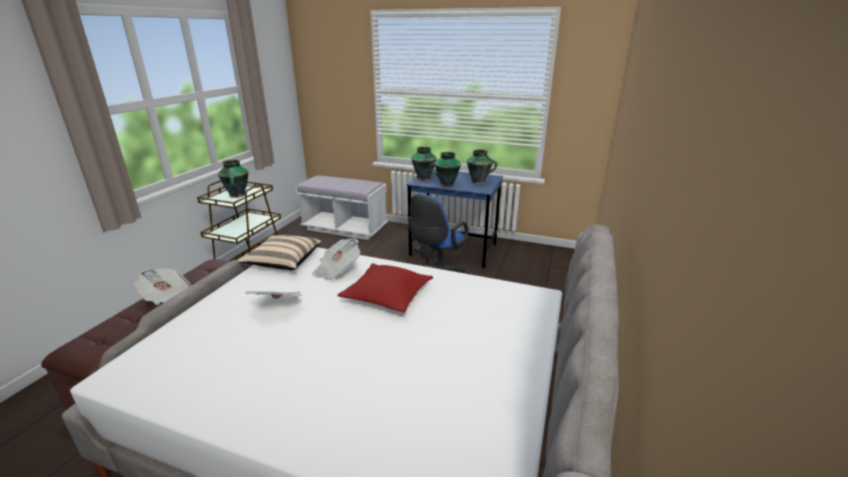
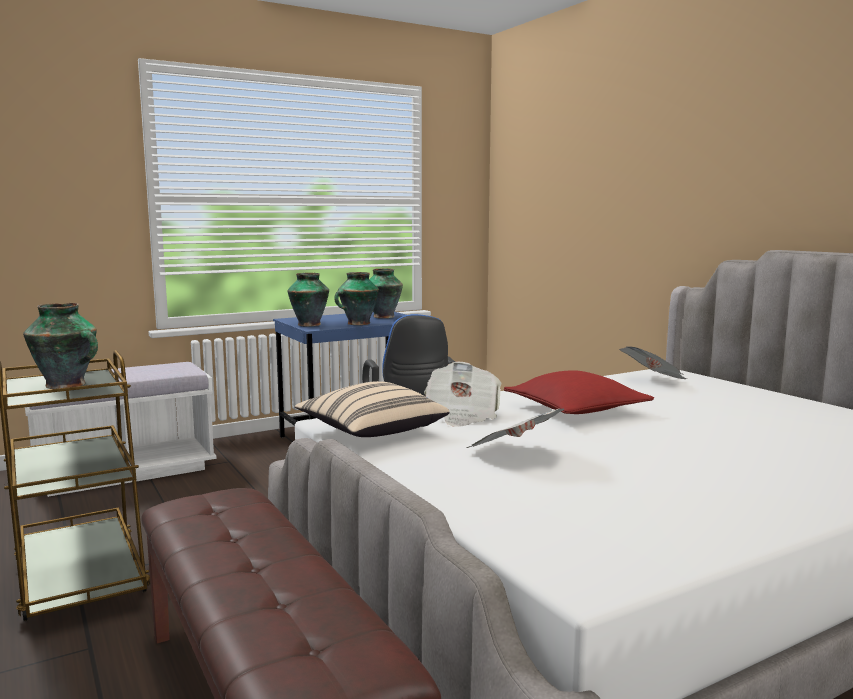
camera: 50 degrees left, 15 degrees down
(169, 299) = (256, 558): newspaper -> newspaper (654, 381)

